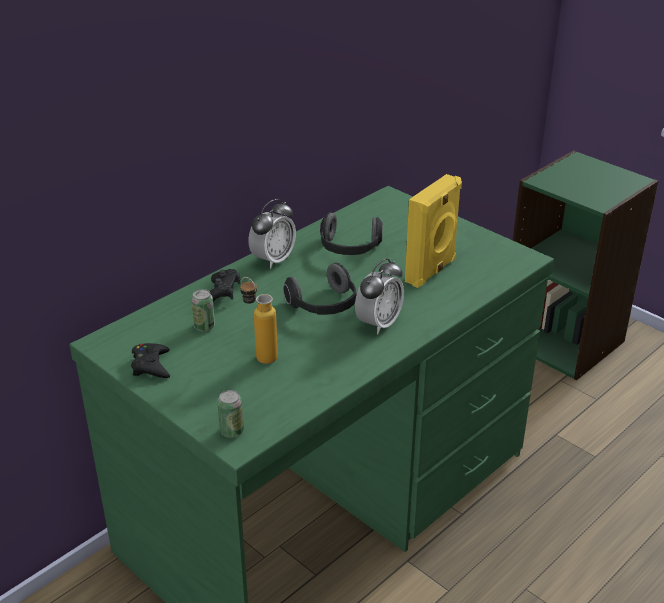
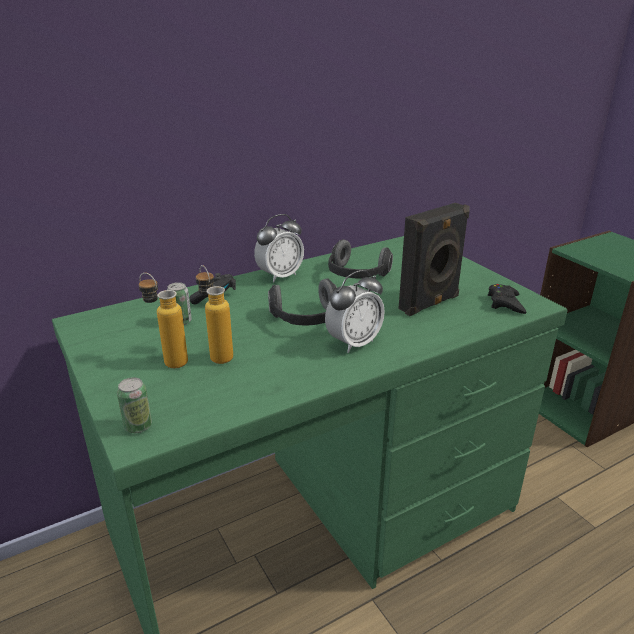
camera: 15 degrees right, 5 degrees down
(151, 365) = (107, 348): black game controller -> black game controller (505, 303)
(218, 368) = (168, 360): none -> bottle
(432, 271) = (430, 304): yellow speaker -> black speaker

